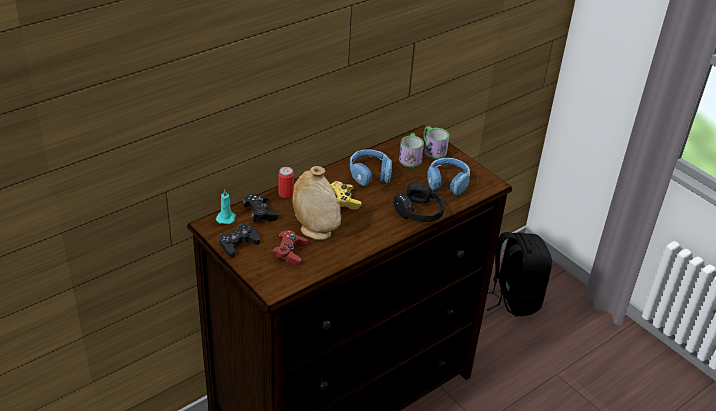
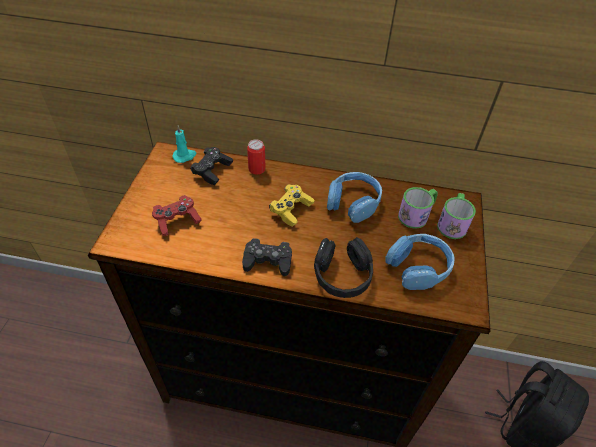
camera: 50 degrees right, 10 degrees up
(238, 244) = (157, 183): black game controller -> black game controller (268, 261)
(315, 232) = (224, 219): beige vase -> none

